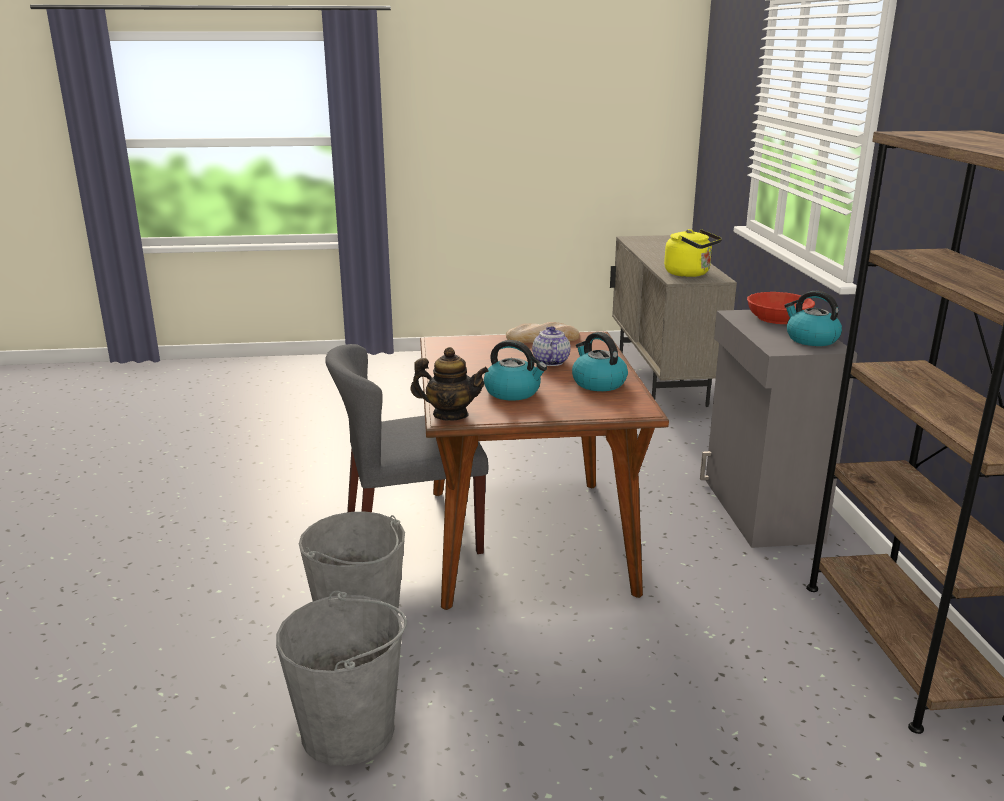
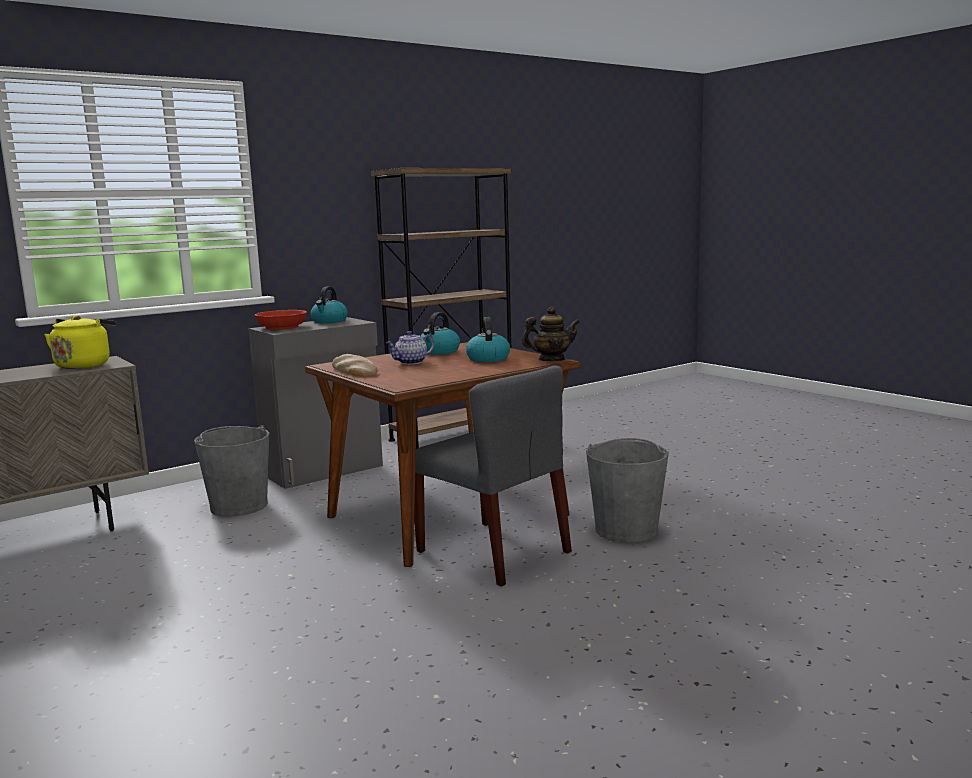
camera: 120 degrees left, 10 degrees down
(349, 730) = (701, 504): grey bucket -> grey bucket (239, 506)
(450, 415) = (551, 360): teapot -> teapot turned 105 degrees clockwise

